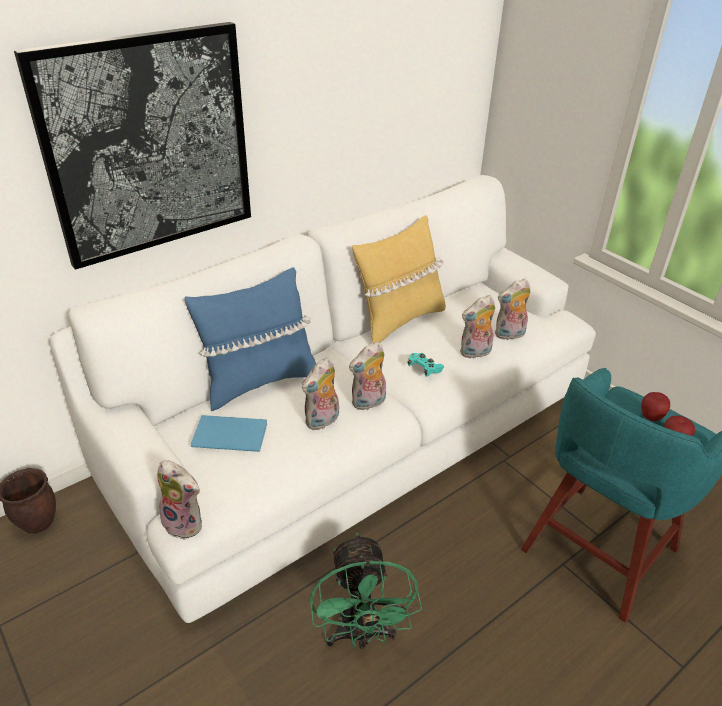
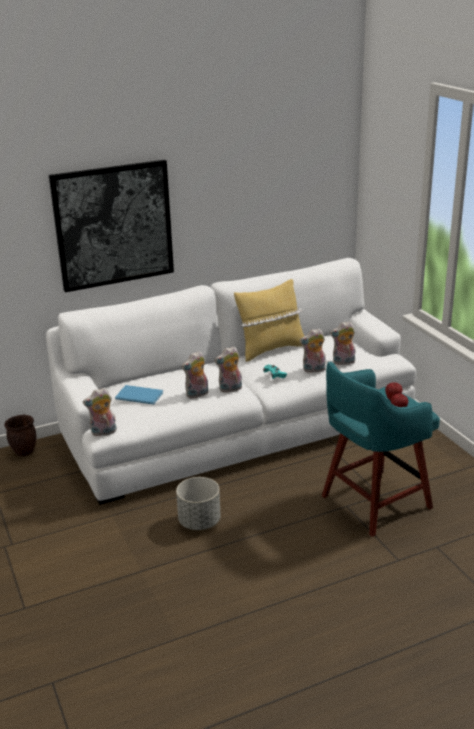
camera: 15 degrees right, 10 degrees down
(186, 523) = (103, 433): plush toy -> plush toy turned 120 degrees clockwise
(258, 382) = (165, 373): blue pillow -> none
(360, 635) = (200, 521): green fan -> grey planter

